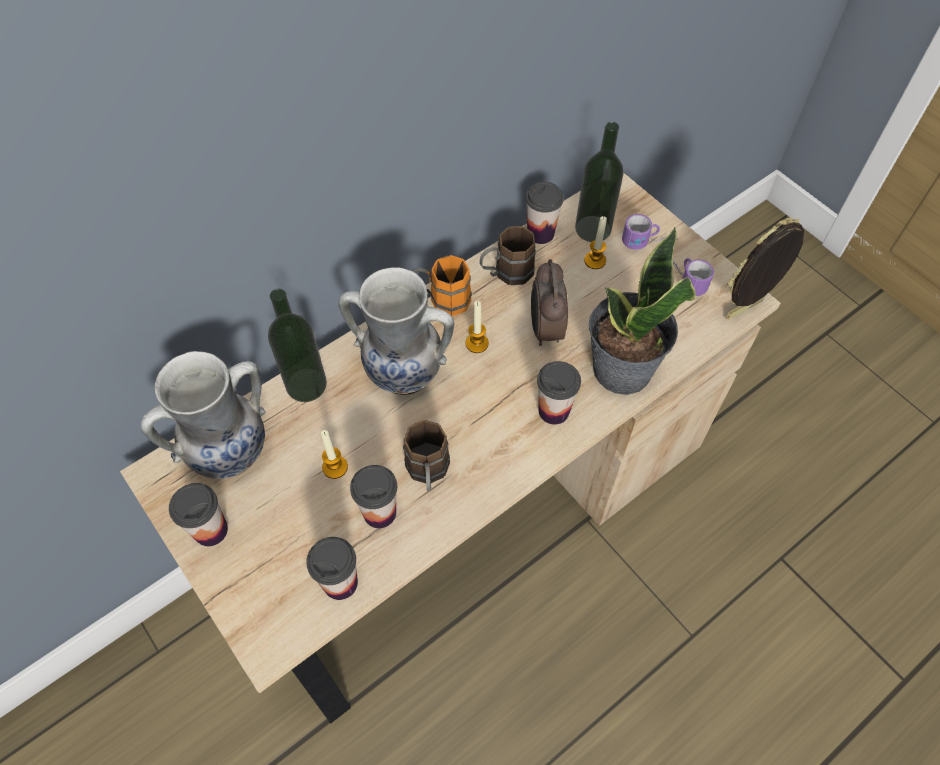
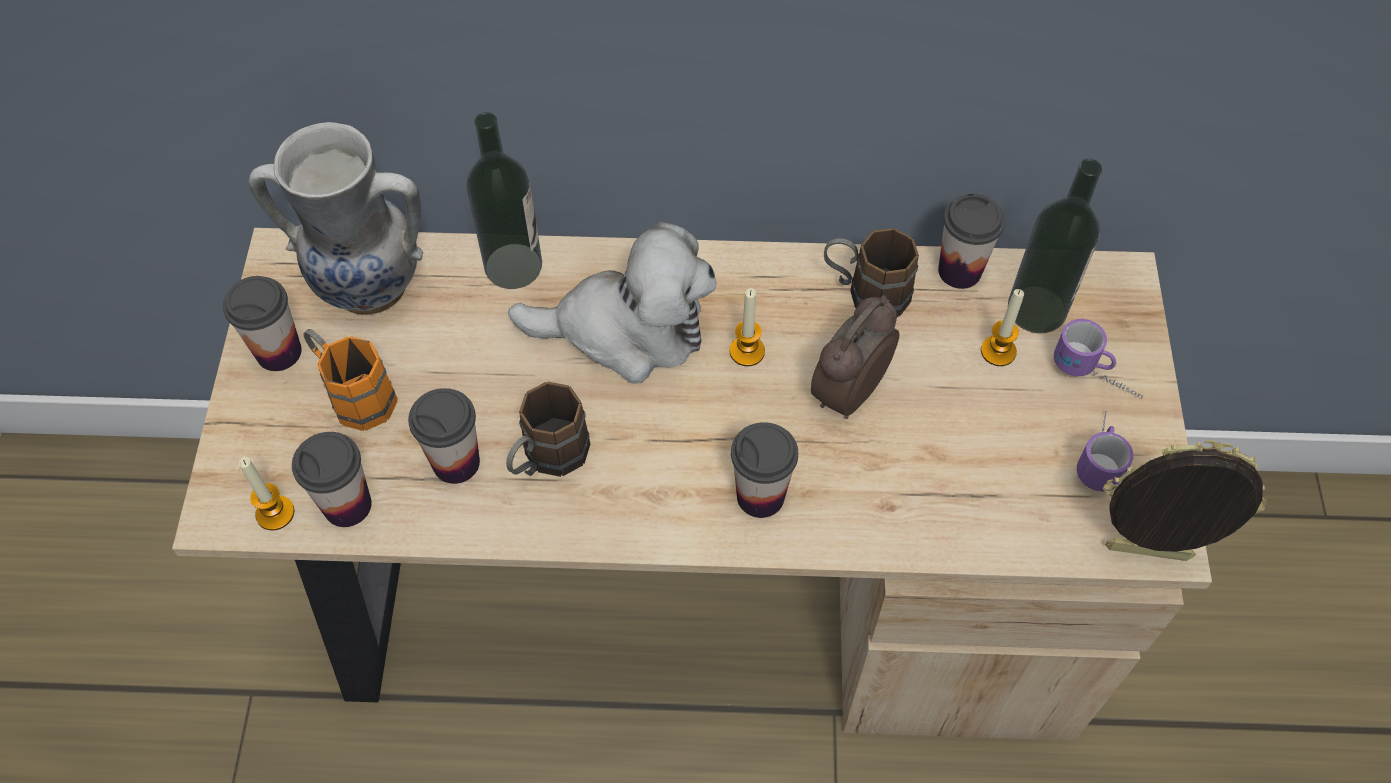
camera: 40 degrees right, 0 degrees up
(335, 467) = (458, 378): candle -> candle (275, 513)
(403, 375) = (627, 329): vase -> plush toy
(441, 300) = (754, 271): orange mug -> orange mug (354, 394)
(621, 370) = (894, 508): potted plant -> none

